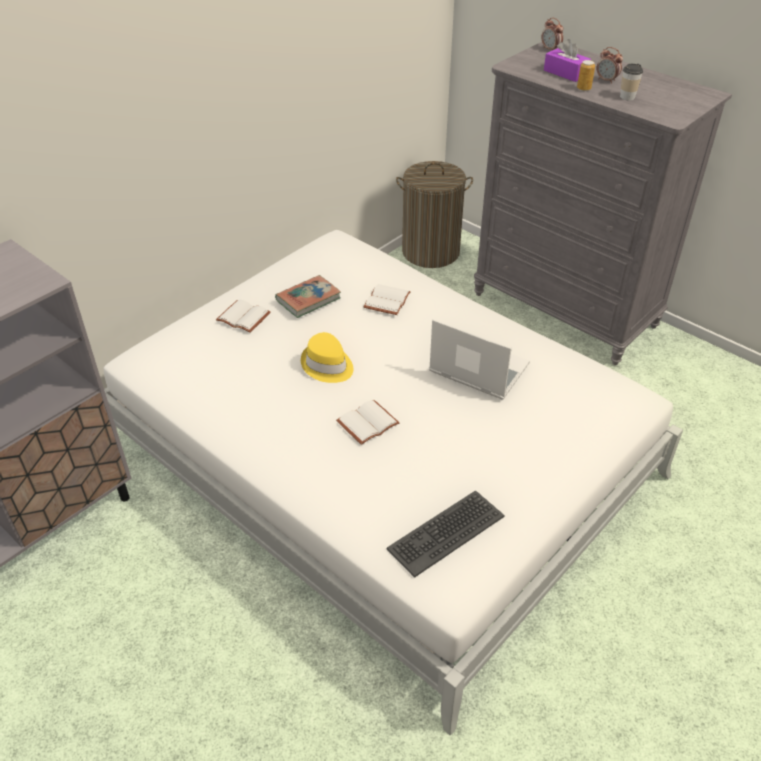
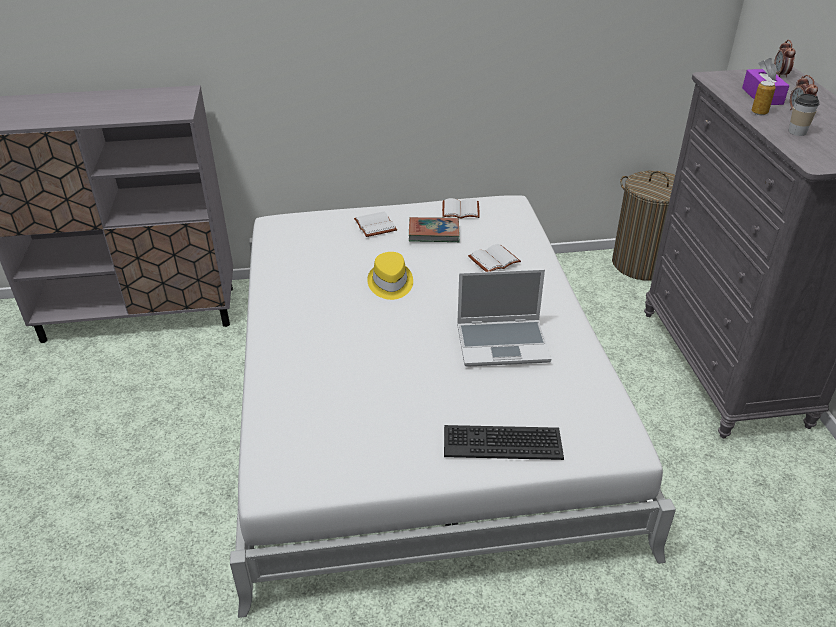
camera: 40 degrees right, 5 degrees down
(367, 422) = (368, 335): white book -> white book (461, 210)
(445, 532) = (325, 441): keyboard -> keyboard (502, 442)
(477, 369) = (503, 343): laptop -> laptop turned 105 degrees clockwise

